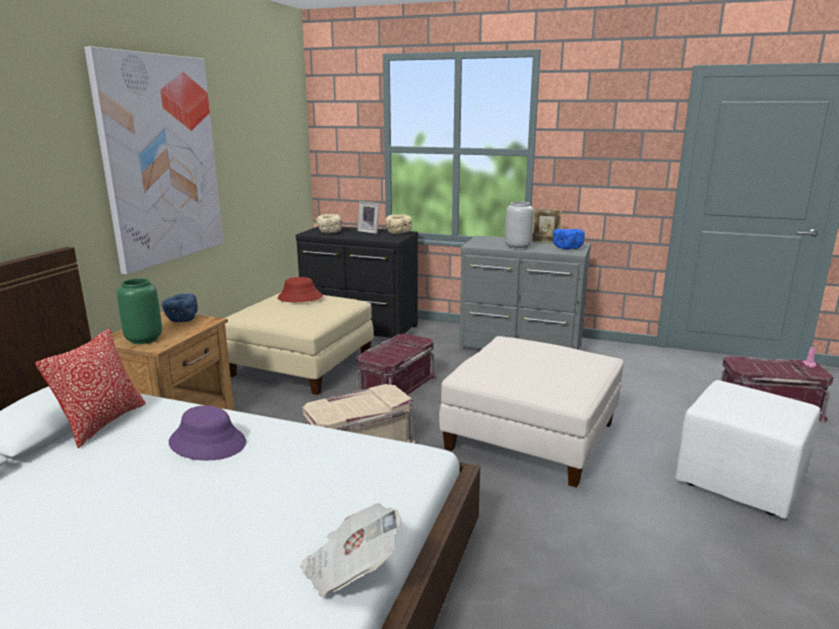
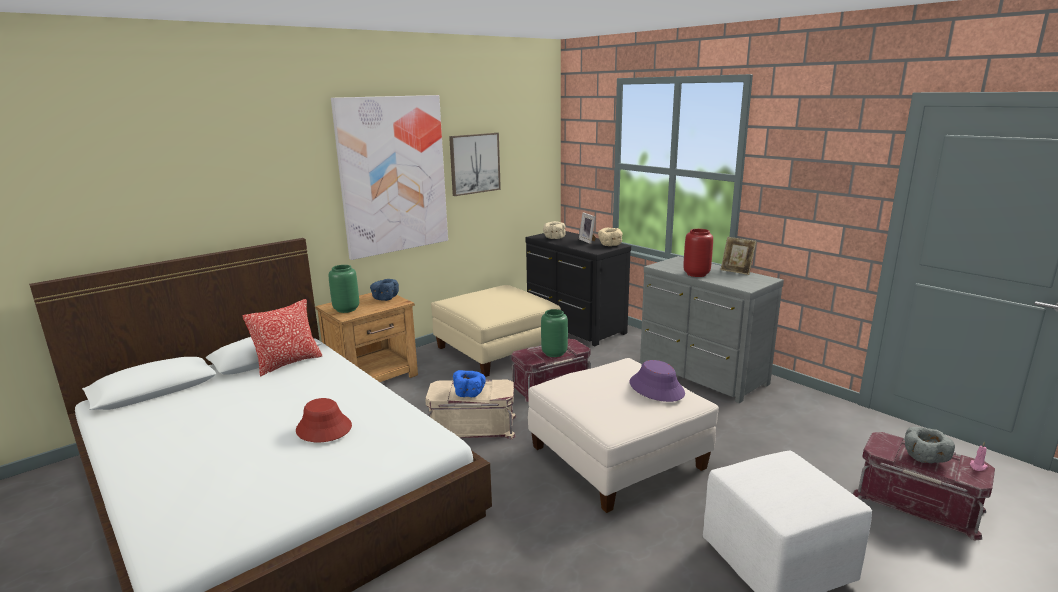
camera: 30 degrees right, 0 degrees up
(208, 442) = (326, 392): purple hat -> purple hat (656, 388)
(239, 148) = (474, 163): none -> picture
(300, 298) = (504, 293): red hat -> red hat (323, 428)
(350, 569) = (304, 499): newspaper -> none
(401, 350) = (555, 353): none -> green vase
(517, 247) = (696, 274): grey vase -> red vase
(567, 248) = (746, 282): blue bowl -> blue bowl (469, 393)
(775, 367) = (924, 458): none -> grey bowl

